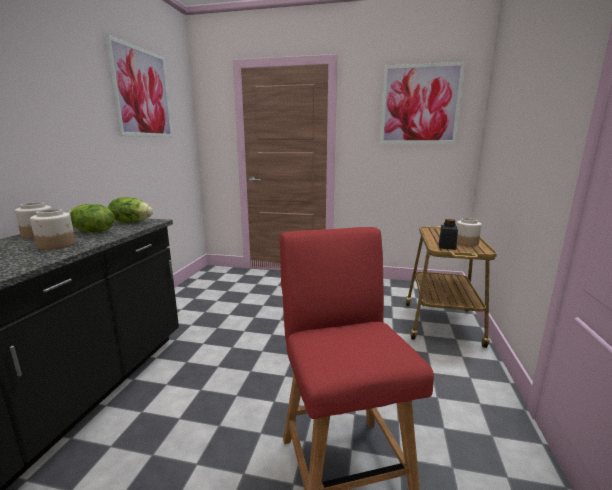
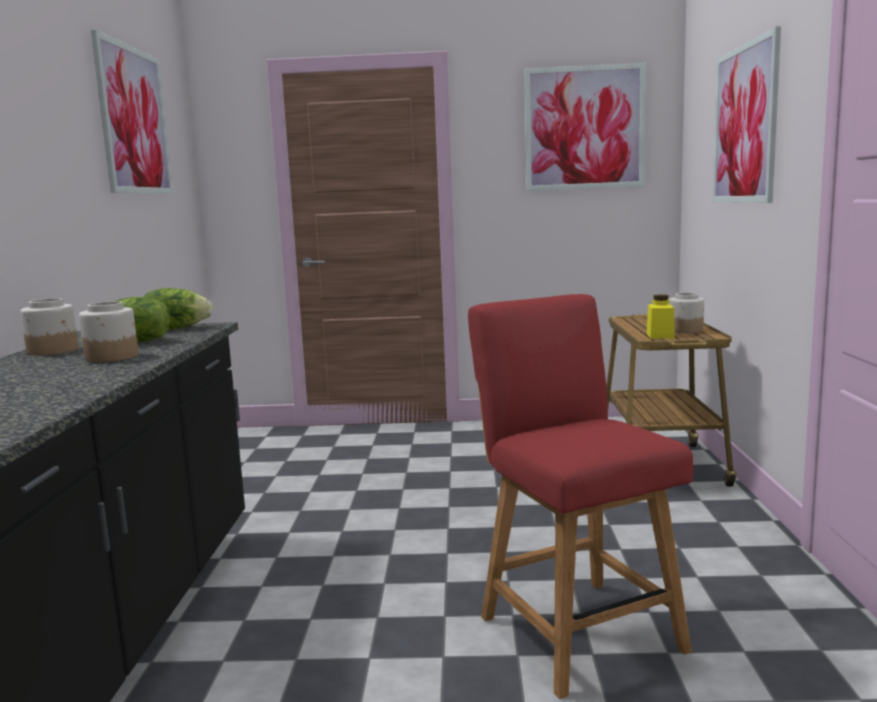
camera: 10 degrees left, 5 degrees down
(447, 246) = (660, 335): black jar -> yellow jar
(527, 102) = (744, 124): none -> picture

